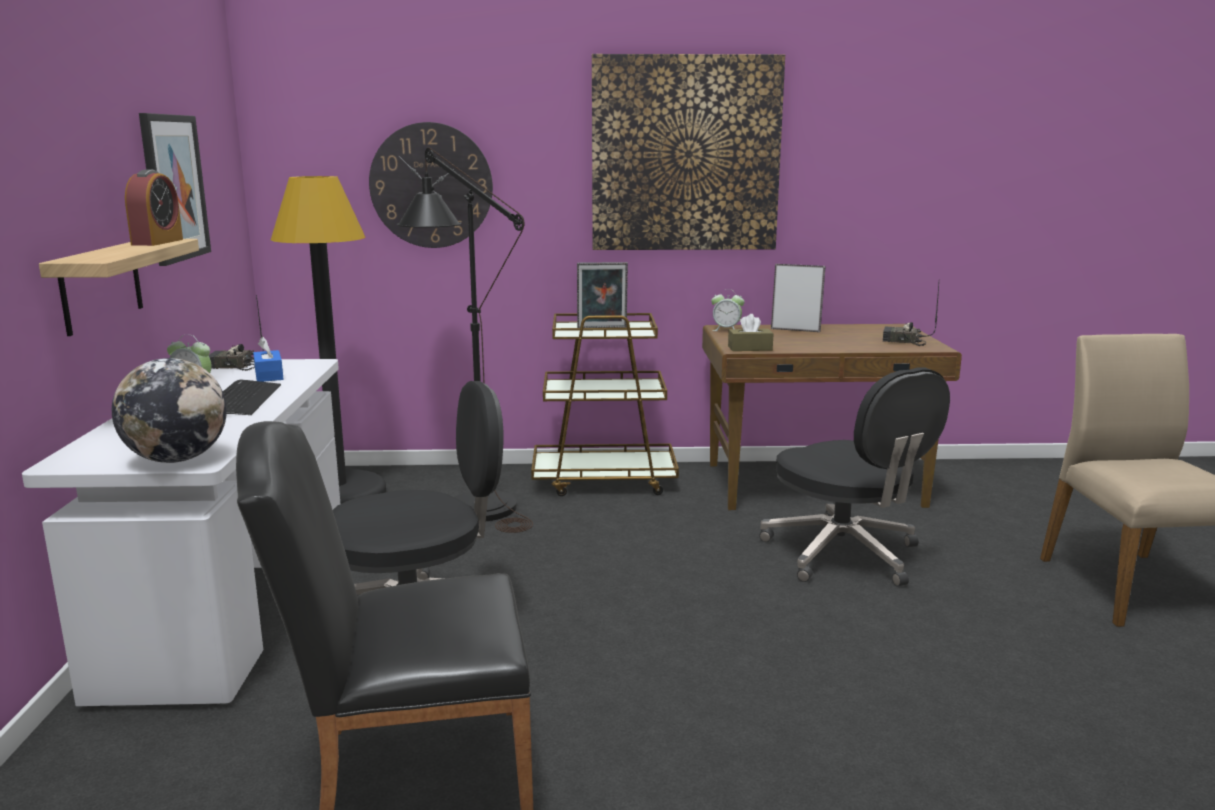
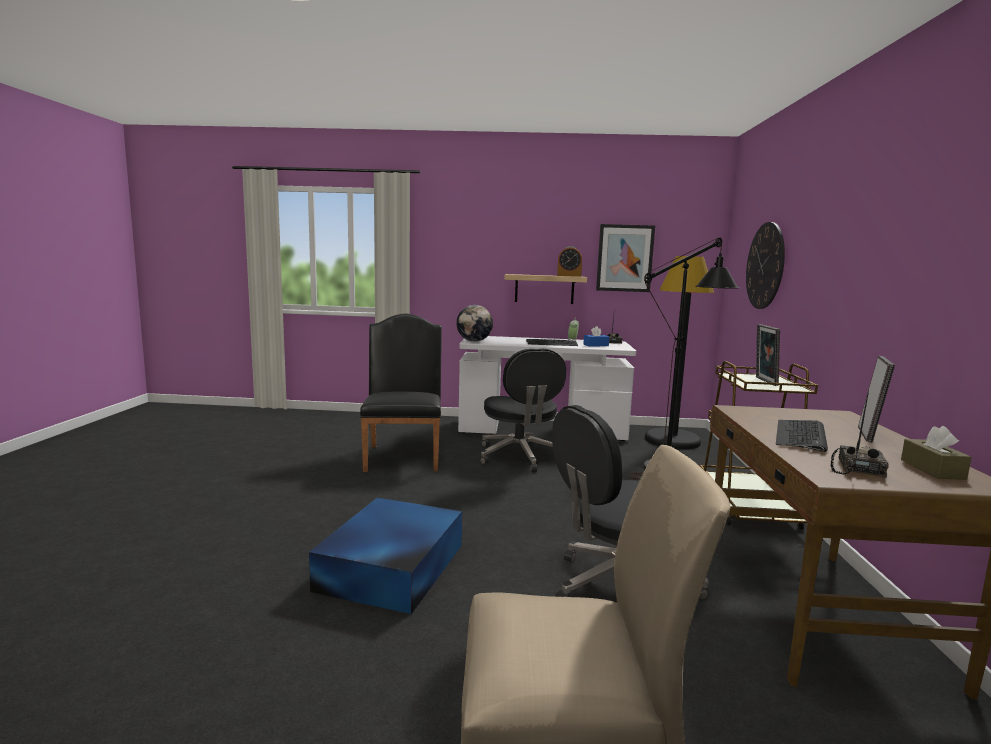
camera: 95 degrees right, 5 degrees down
(685, 154) = (874, 236): picture -> none
(726, 330) = (828, 413): alarm clock -> none
(750, 348) = (741, 411): brown tissue box -> brown tissue box (932, 469)
(824, 342) = (801, 436): none -> keyboard
(922, 705) = (390, 567): none -> blue storage box

